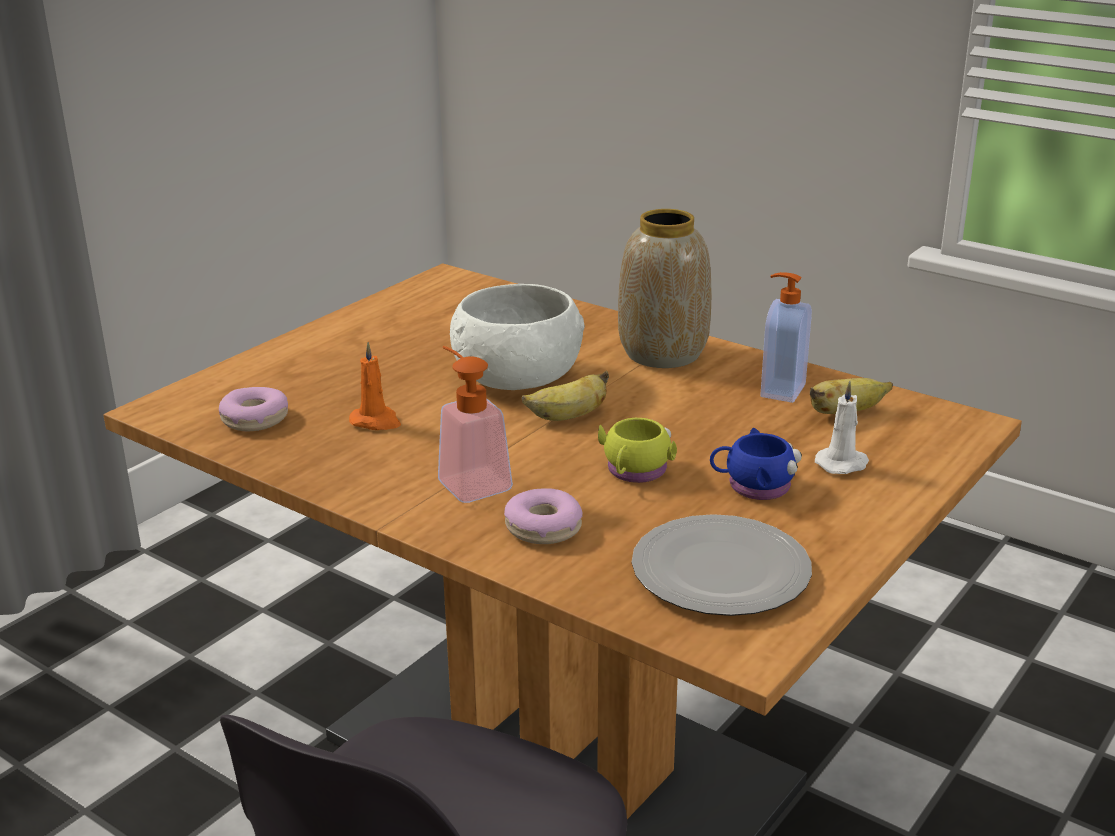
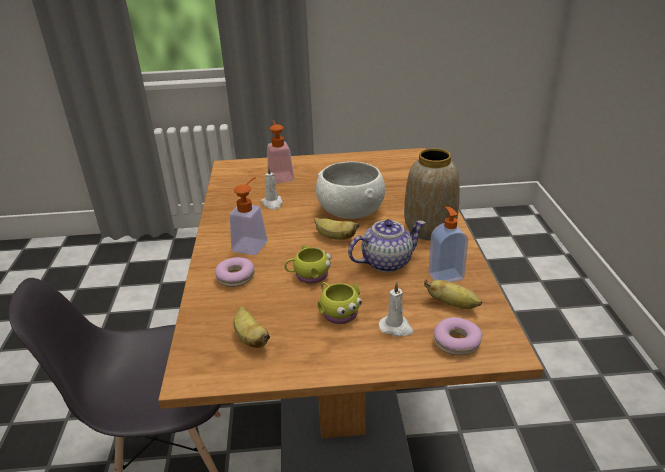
camera: 50 degrees right, 5 degrees up
(255, 419) = (243, 183): donut -> donut (457, 342)
(296, 383) = (280, 175): none -> soap dispenser
(376, 422) = (272, 203): orange candle -> white candle
(691, 410) = (387, 262): none -> teapot
(722, 571) = (250, 338): plate -> banana
(753, 486) = (338, 312): blue mug -> yellow mug

